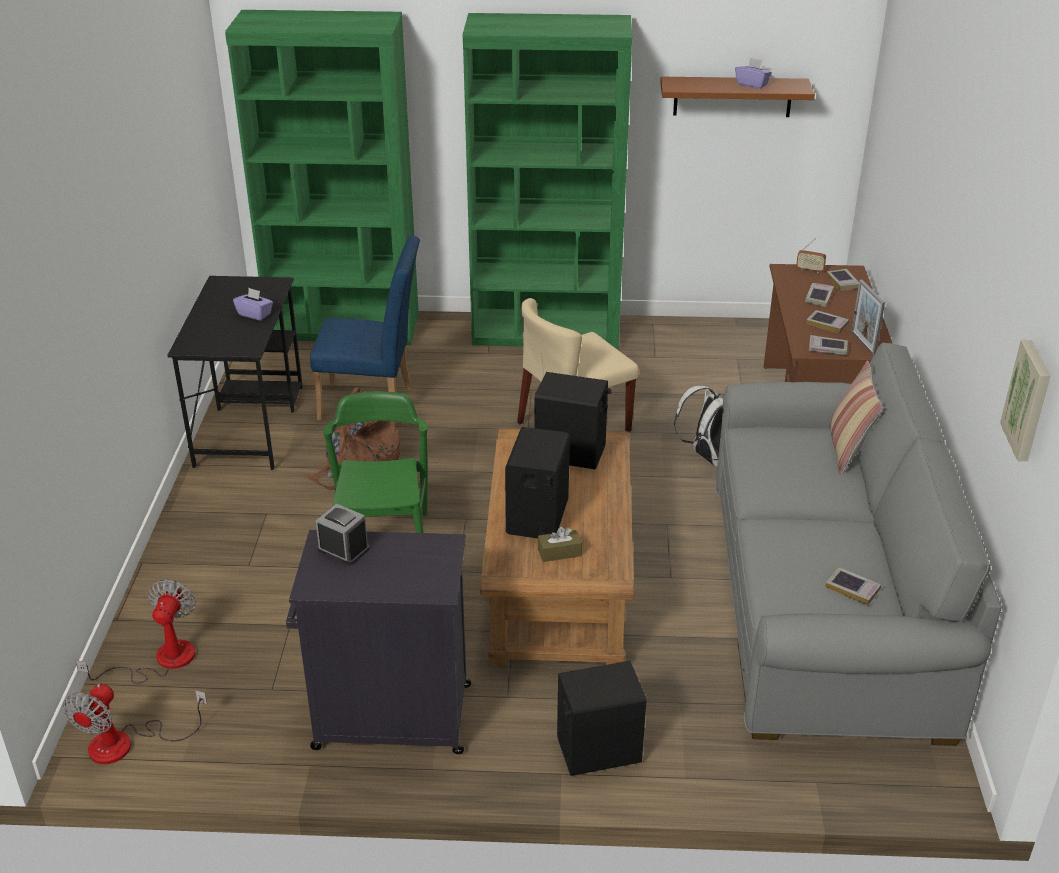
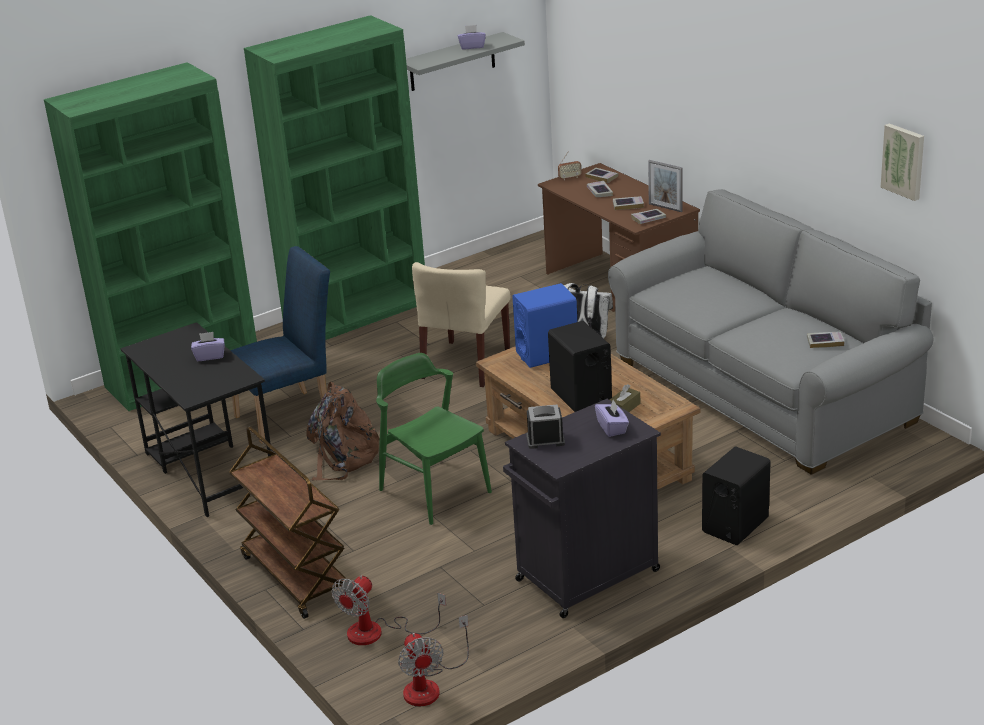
camera: 35 degrees left, 5 degrees down
(161, 660) = (378, 632): fan -> fan turned 120 degrees counterclockwise
(177, 563) = (295, 576): none -> brown cart
(419, 571) = (612, 428): none -> purple tissue box
(570, 453) = (547, 354): black speaker -> blue speaker
(732, 96) = (452, 62): brown shelf -> grey shelf
(847, 449) = (723, 275): pillow -> none

